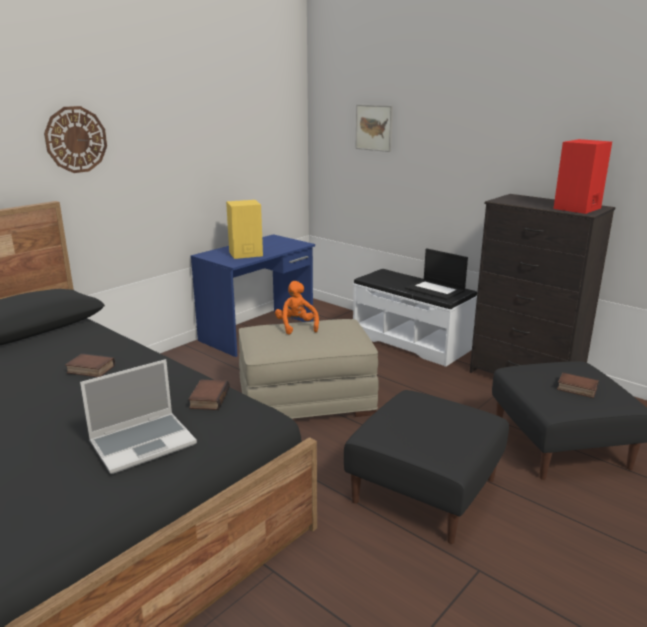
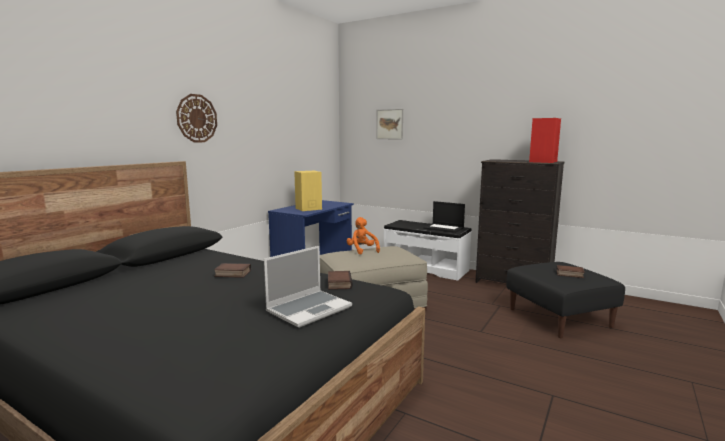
camera: 10 degrees left, 10 degrees down
(424, 489) = (485, 351): black ottoman -> none

